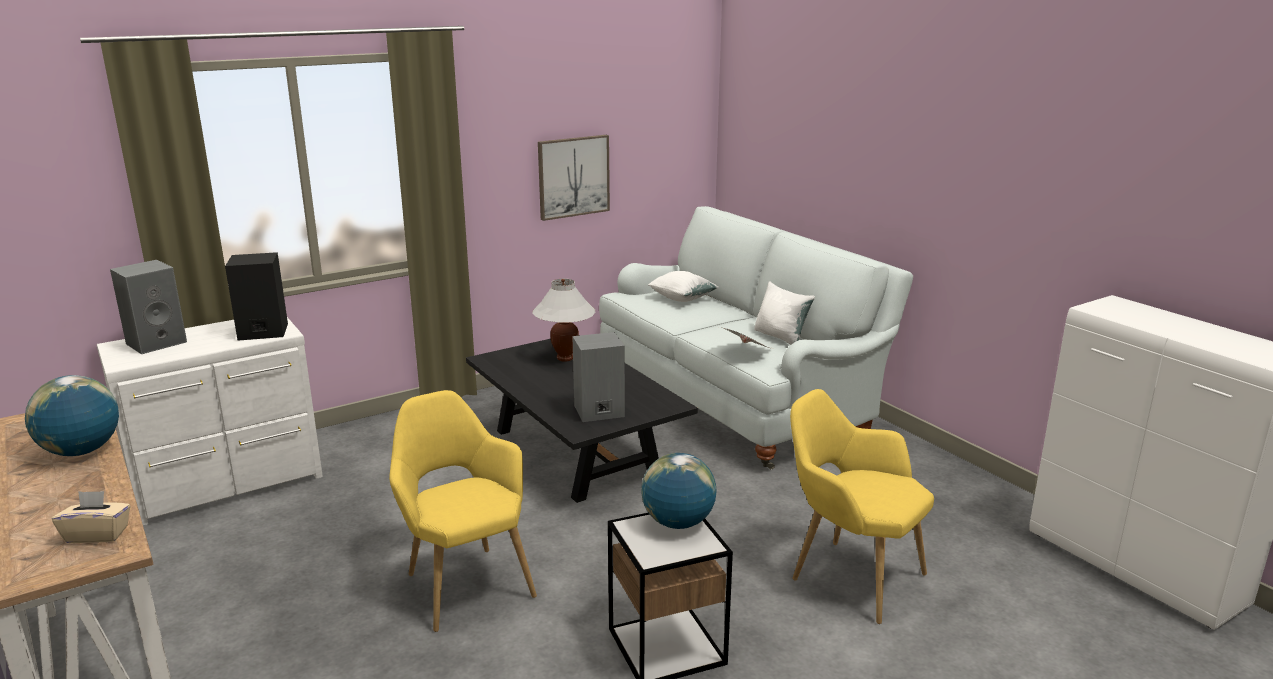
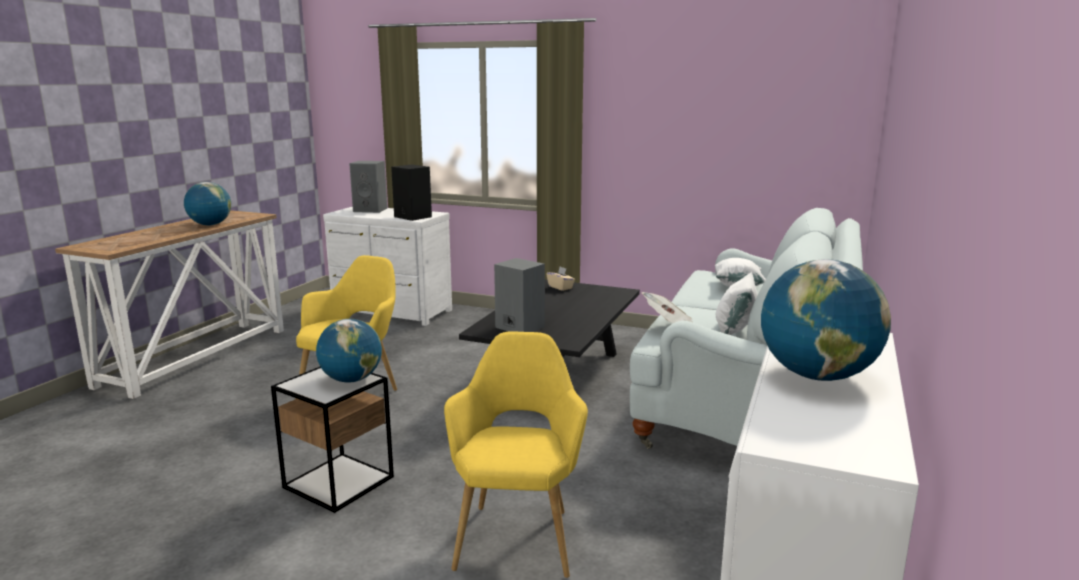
camera: 55 degrees right, 5 degrees down
(97, 534) = (125, 244): beige tissue box -> beige tissue box (560, 287)
(565, 358) = (589, 298): white table lamp -> none
(573, 176) = (696, 158): picture -> none
(1181, 330) = (817, 375): none -> globe

